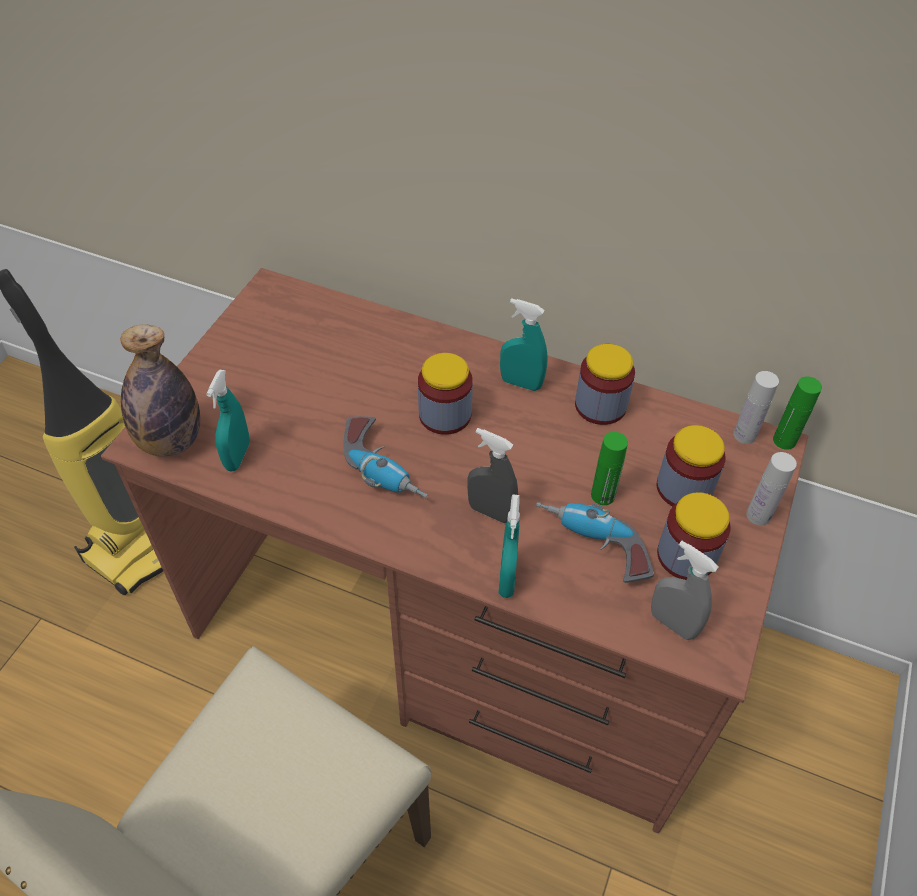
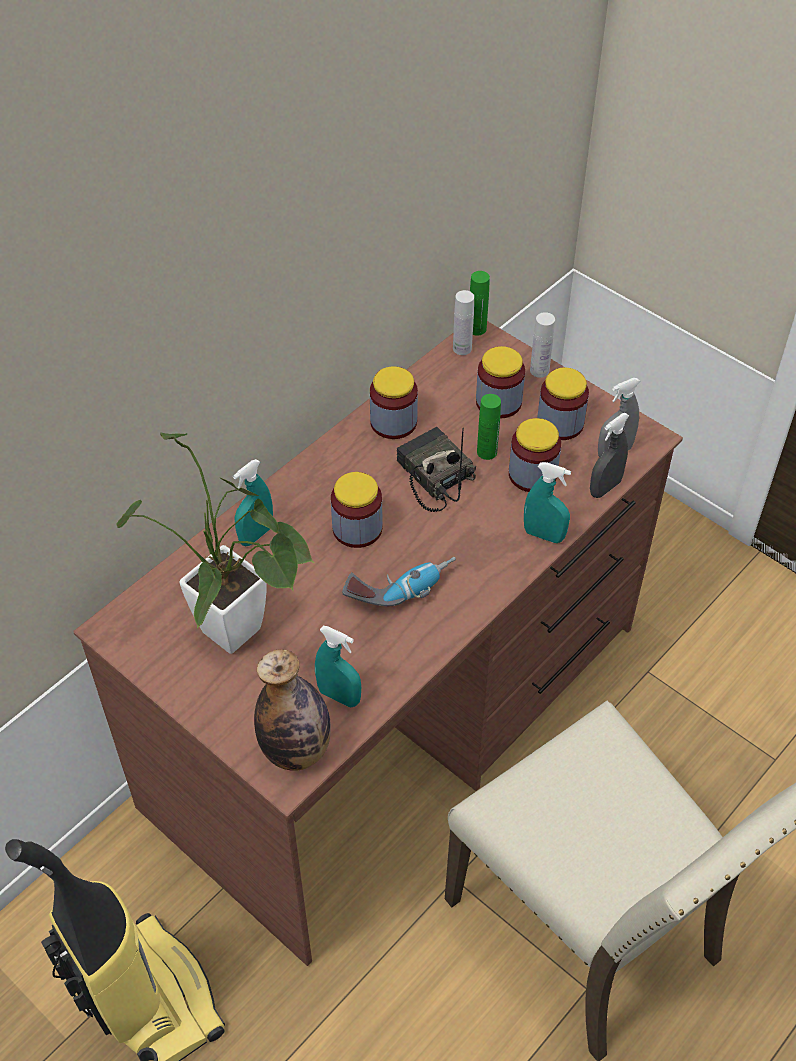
camera: 70 degrees left, 0 degrees up
(283, 369) = (240, 639): none -> potted plant
(490, 512) = (476, 527): grey spray bottle -> grey spray bottle (605, 488)
(521, 383) = (344, 466): turquoise spray bottle -> turquoise spray bottle (256, 535)
(543, 456) = (432, 476): none -> radio
(591, 546) = (532, 474): power drill -> jar

